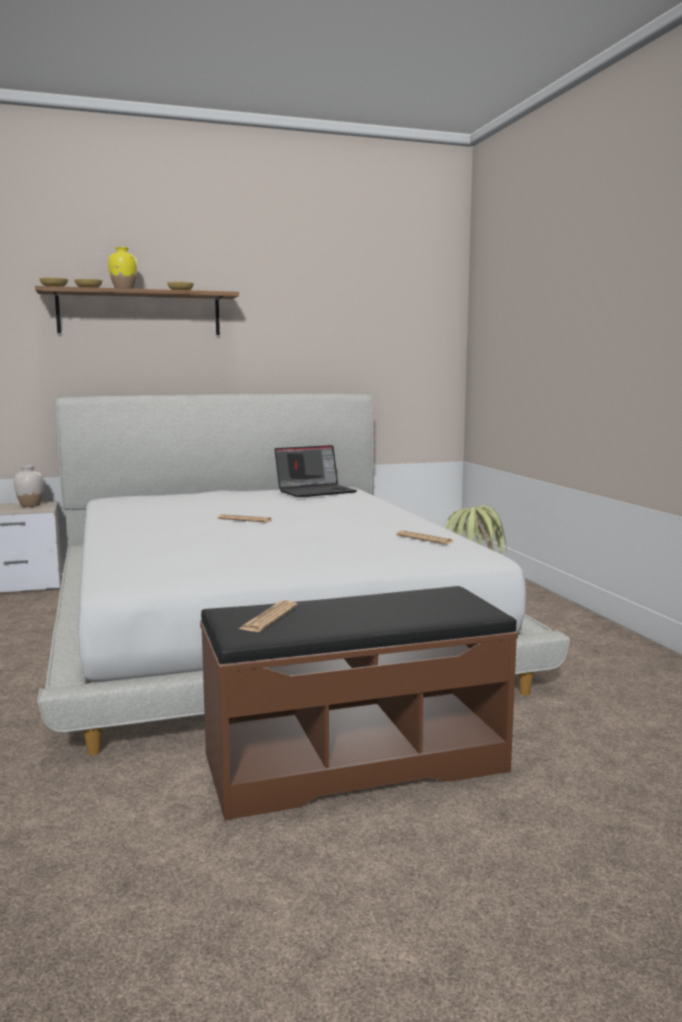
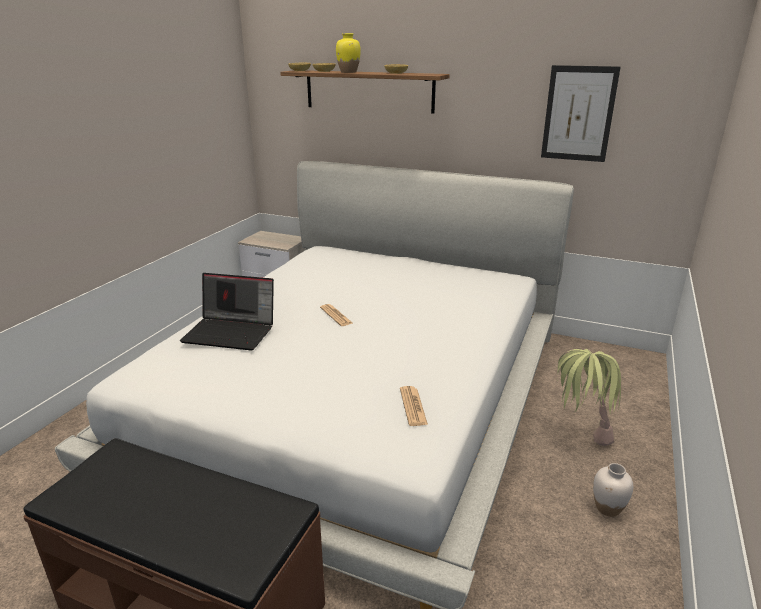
camera: 40 degrees right, 15 degrees up
(30, 505) = (284, 240): white vase -> white vase (608, 508)
(269, 618) = (113, 477): newspaper -> none
(316, 491) = (472, 282): laptop -> laptop (232, 332)
(358, 331) = (578, 114): none -> picture

